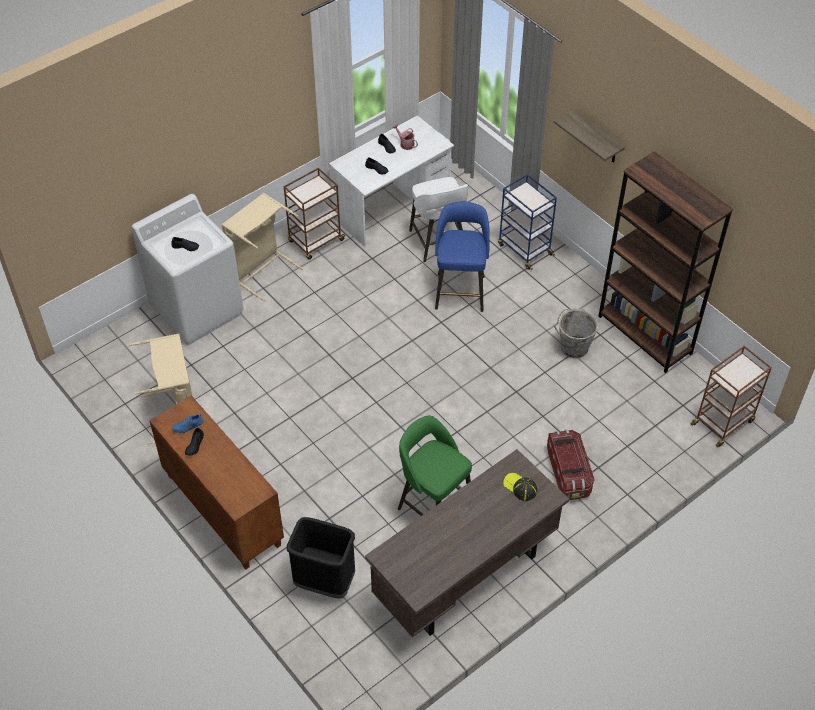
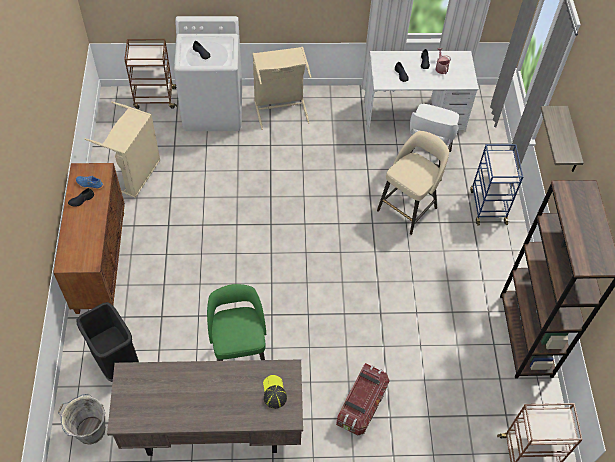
camera: 35 degrees right, 5 degrees up
(315, 241) = (336, 108): brown cart -> brown cart (154, 98)
(460, 291) = (408, 208): blue stool -> beige stool
(573, 348) = (456, 308): grey bucket -> grey bucket (89, 430)

